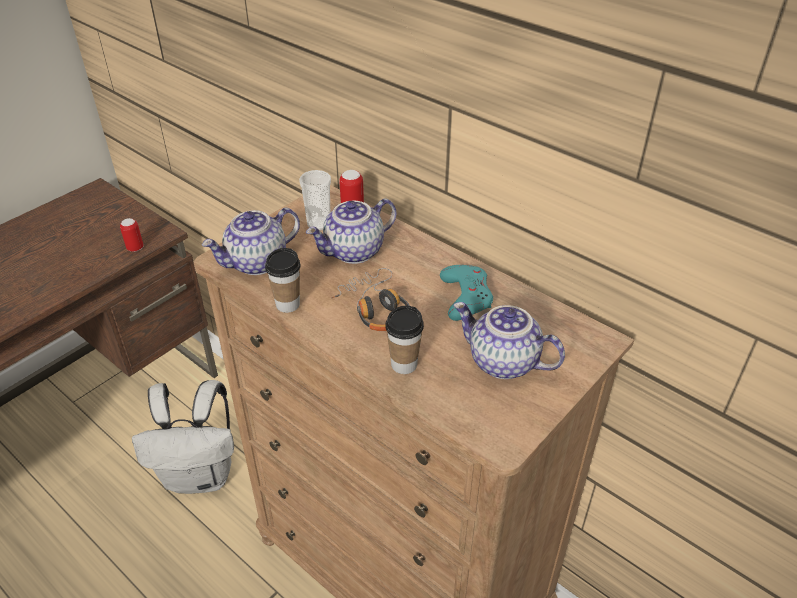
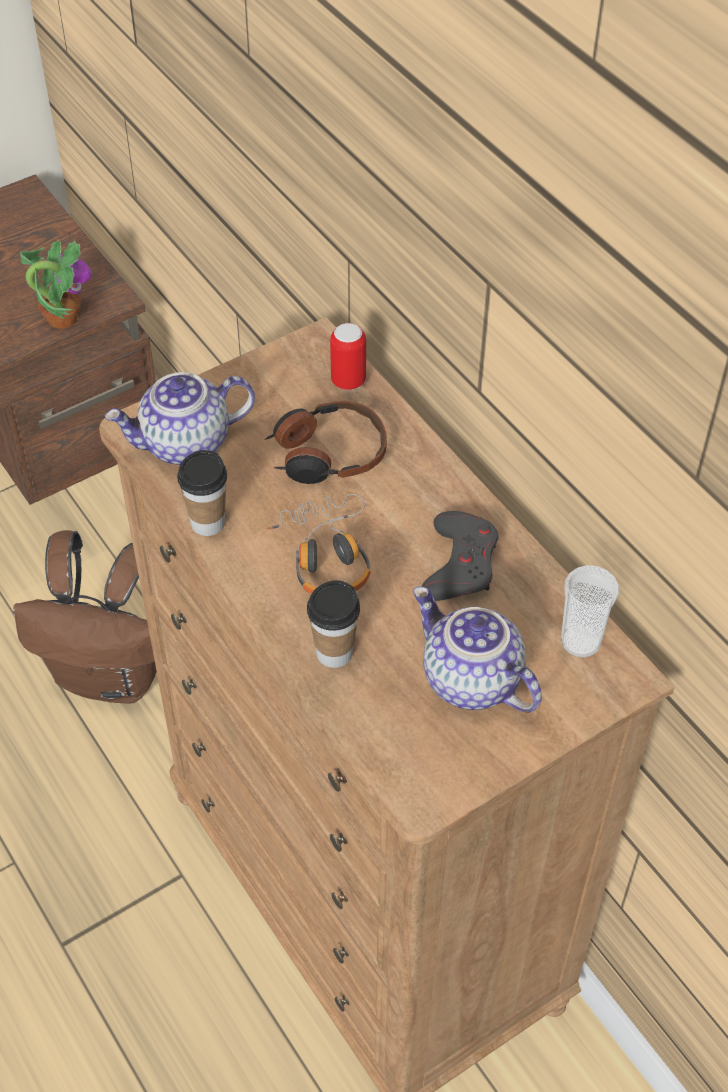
camera: 15 degrees right, 10 degrees up
(135, 248) = (61, 318): can -> potted plant
(201, 475) = (112, 674): white backpack -> brown backpack
(319, 224) = (292, 393): cup -> cup (580, 641)
(354, 252) = (327, 454): teapot -> headphones
(466, 296) = (460, 563): turquoise game controller -> grey game controller

